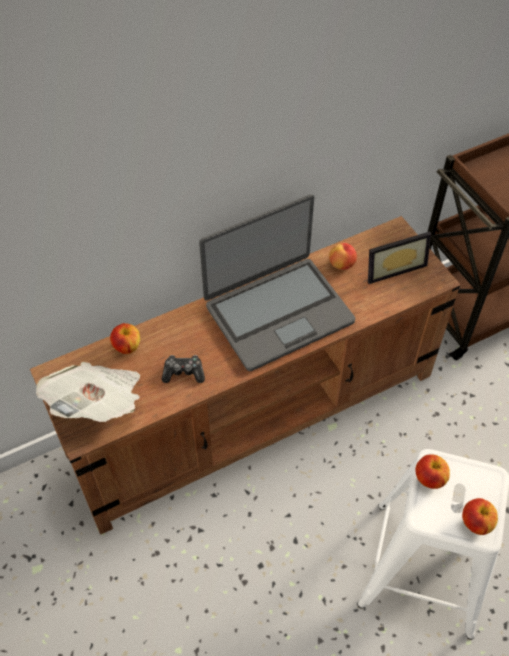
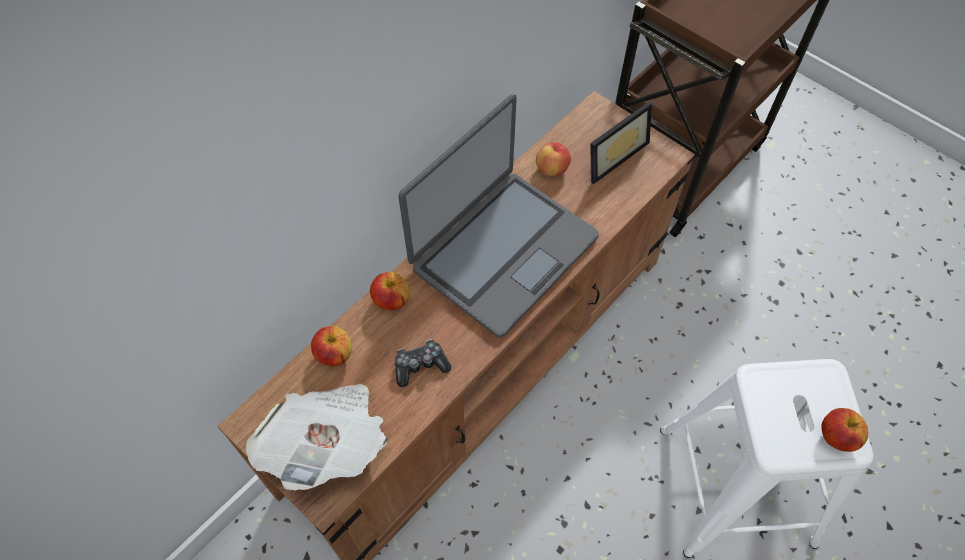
camera: 20 degrees left, 5 degrees up
(429, 478) = (763, 401): apple -> apple (391, 300)

